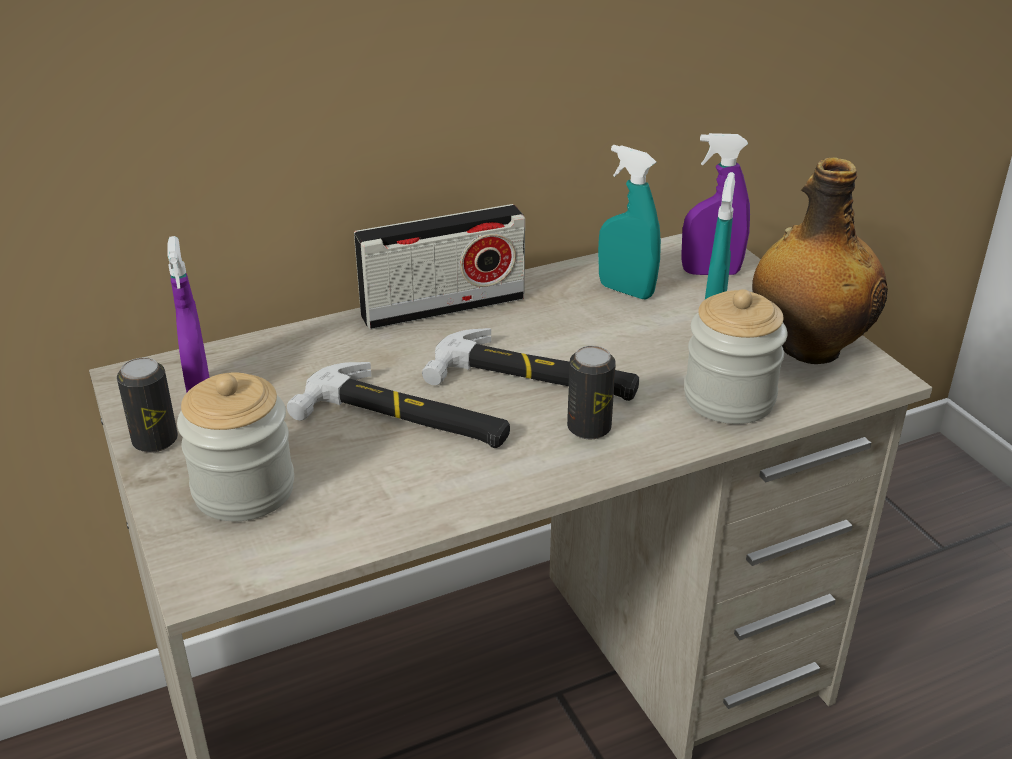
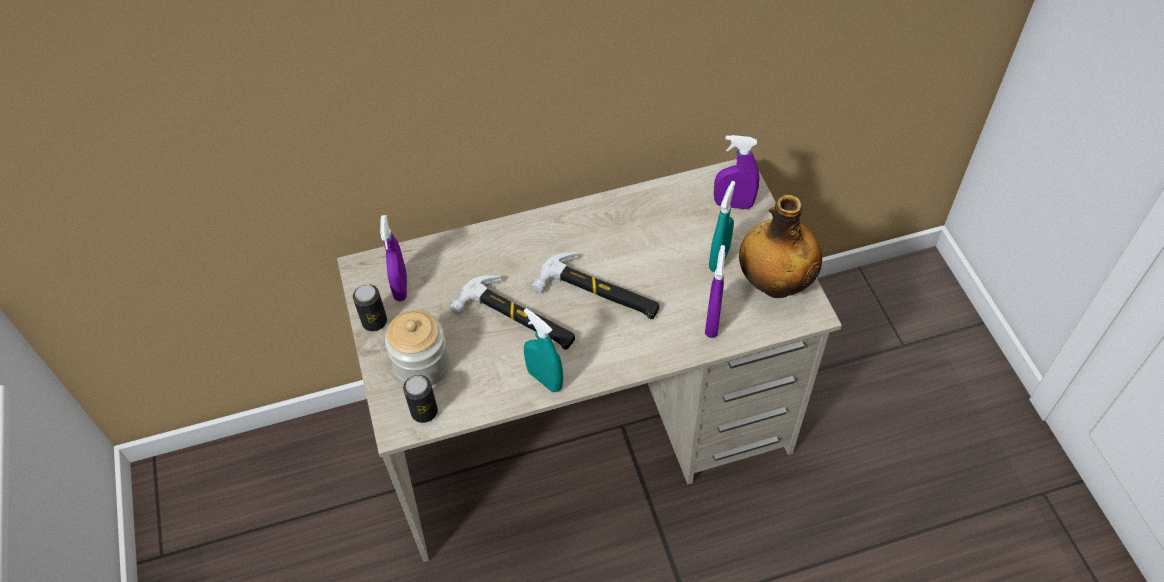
camera: 10 degrees right, 20 degrees up
(443, 307) = (553, 222): radio -> none
(589, 428) = (623, 338): can -> can (424, 412)
(626, 291) = (673, 217): turquoise spray bottle -> turquoise spray bottle (545, 379)
(729, 399) = (712, 322): jar -> purple spray bottle

